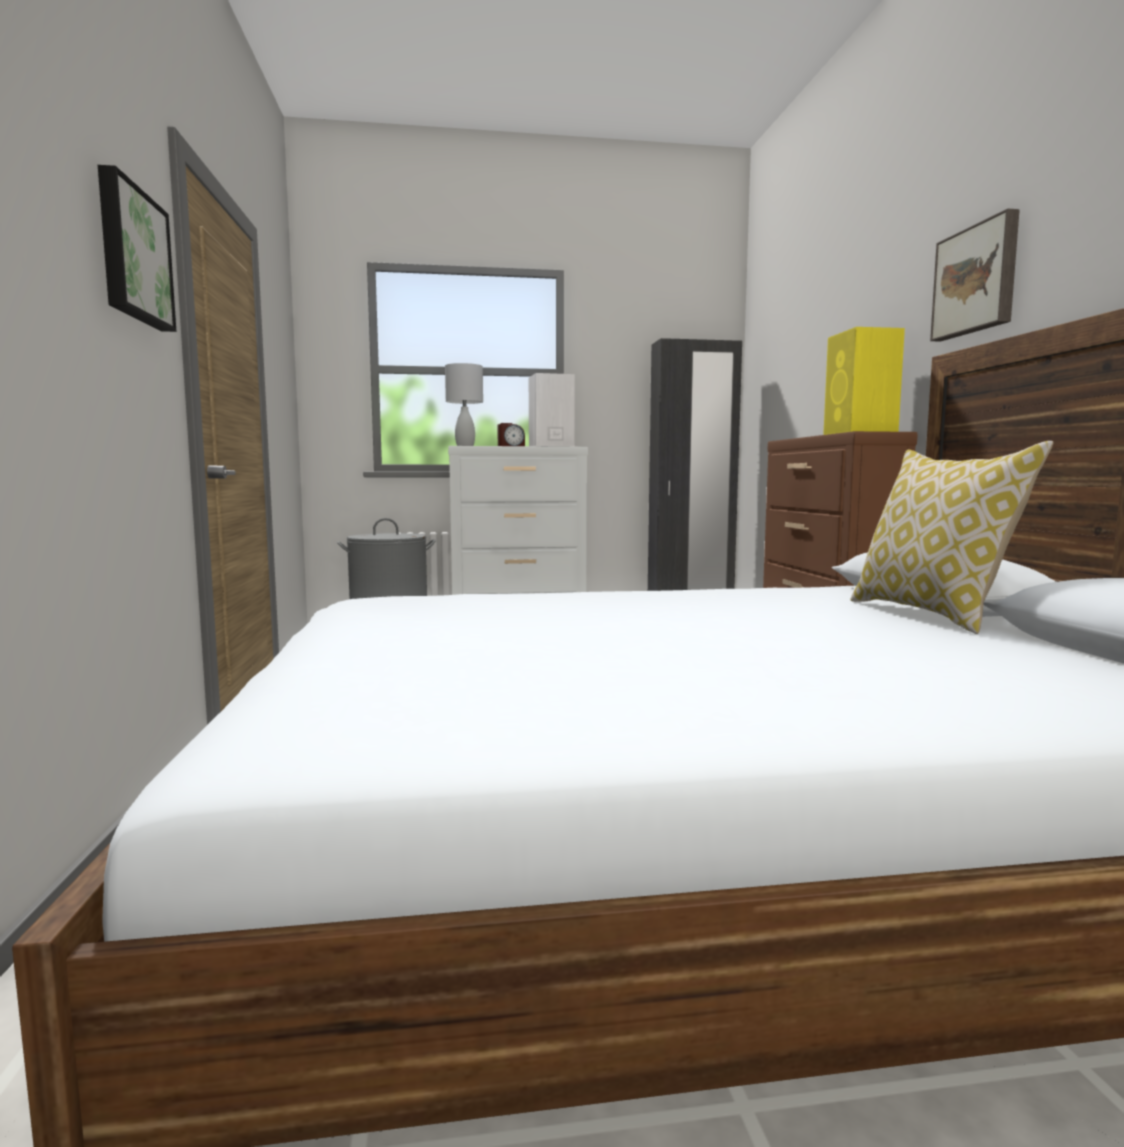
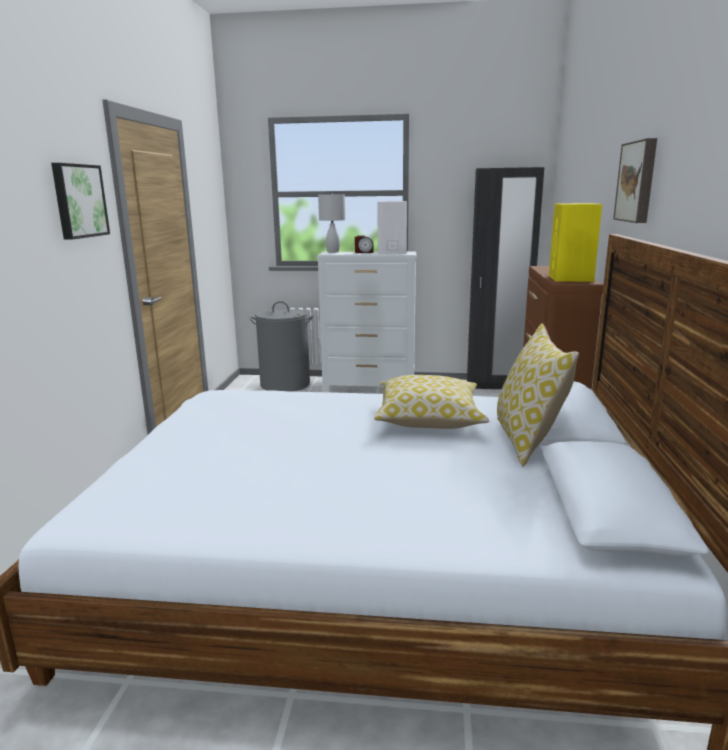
camera: 15 degrees right, 10 degrees up
(753, 604) = (429, 419): none -> pillow

